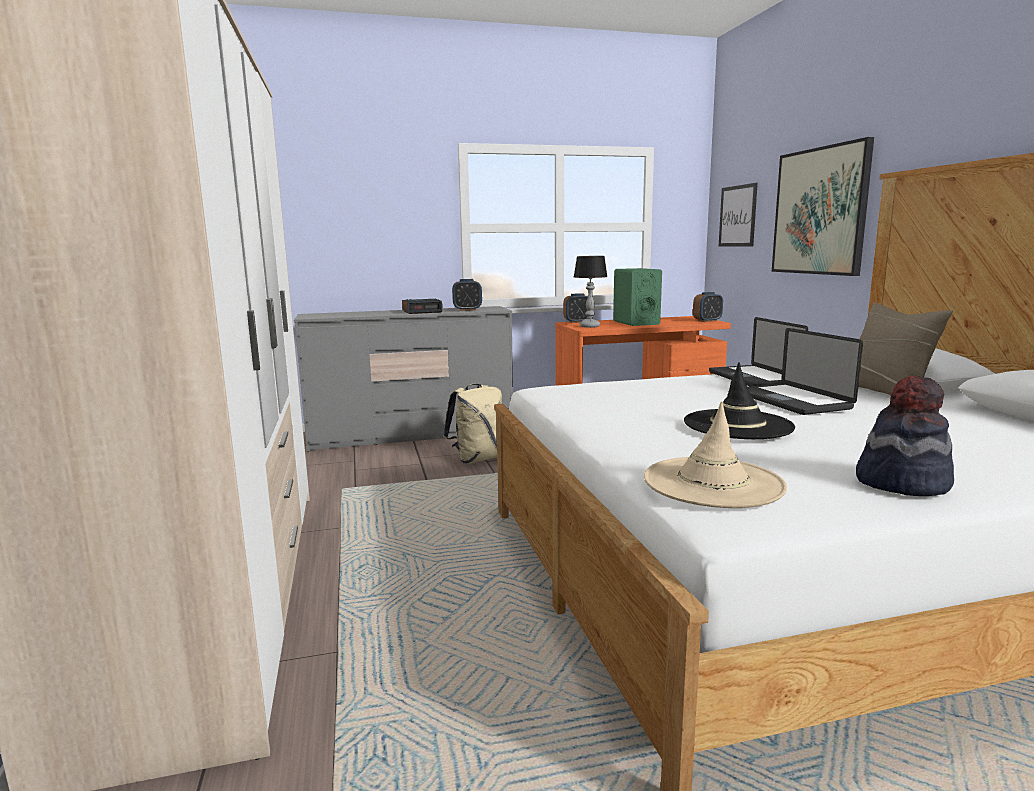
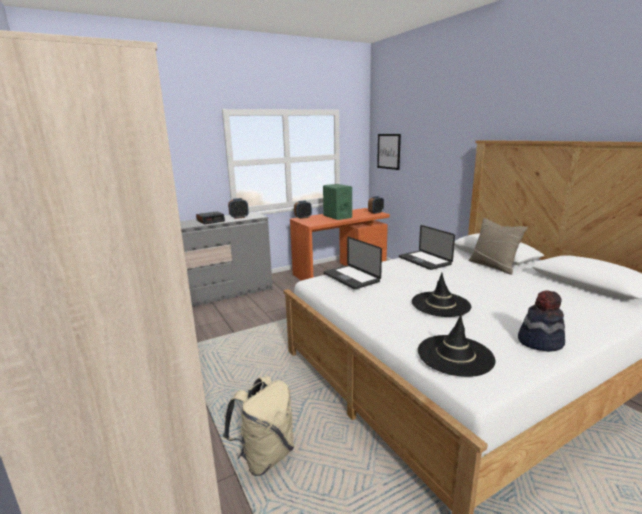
camera: 15 degrees left, 5 degrees up
(477, 459) = (258, 312): beige backpack -> beige backpack (265, 456)
(590, 326) = (313, 222): table lamp -> none
(712, 482) = (455, 355): beige hat -> black hat
(791, 401) = (455, 280): laptop -> laptop (351, 278)
(820, 211) = (439, 155): picture -> none

